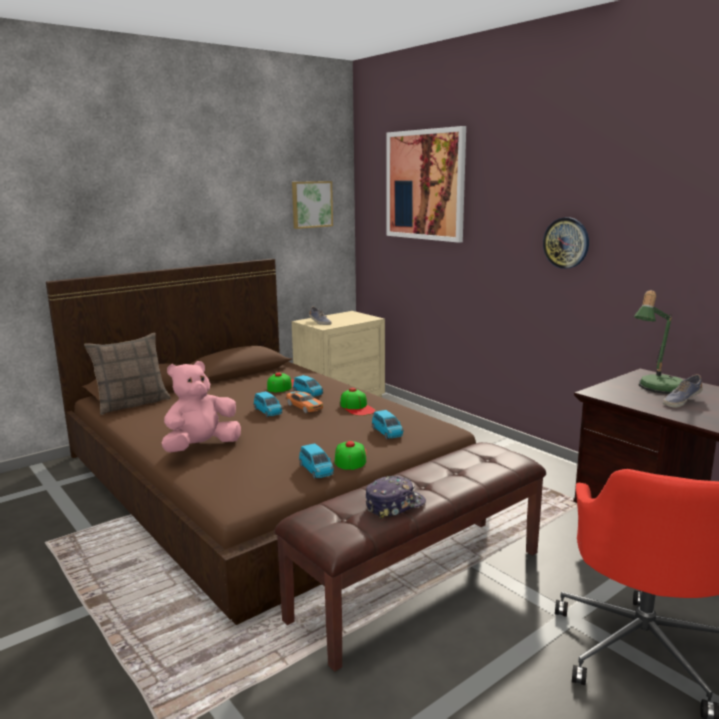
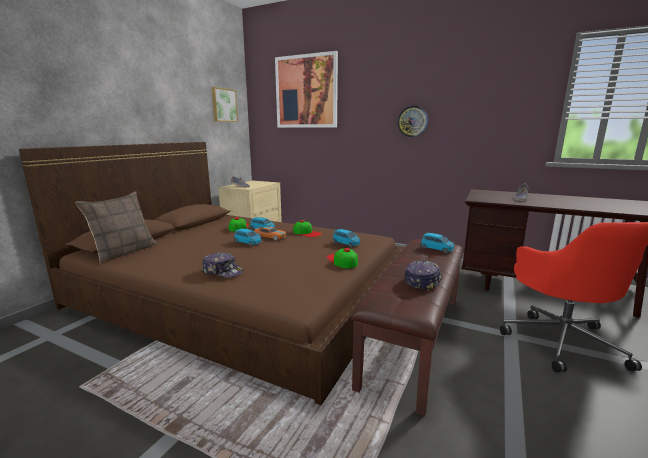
camera: 25 degrees left, 0 degrees up
(201, 447) = (223, 271): pink plush toy -> cap
(316, 470) = (330, 272): blue toy car -> blue toy car (436, 249)
(657, 388) = (498, 195): table lamp -> none

